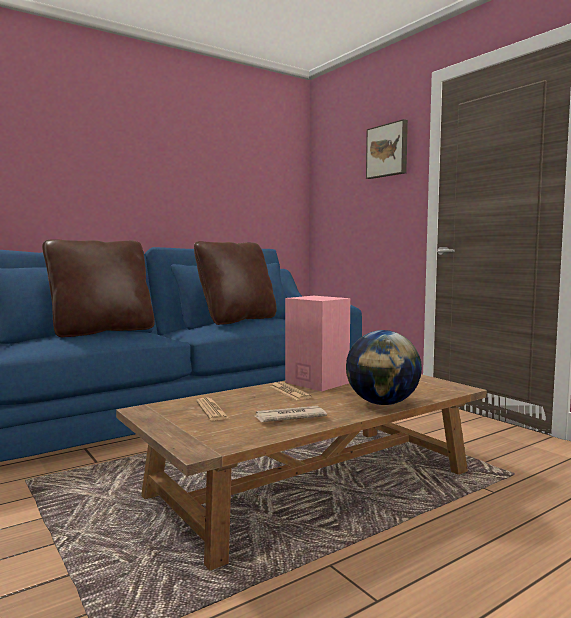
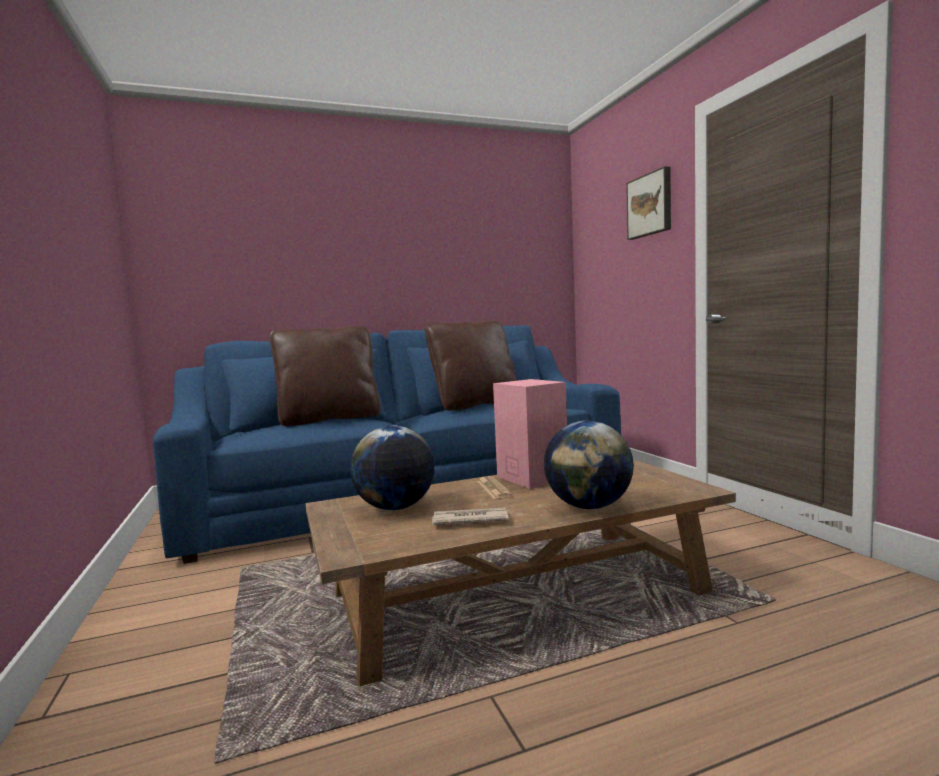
camera: 15 degrees right, 0 degrees up
(212, 410) = (395, 508): newspaper -> globe

